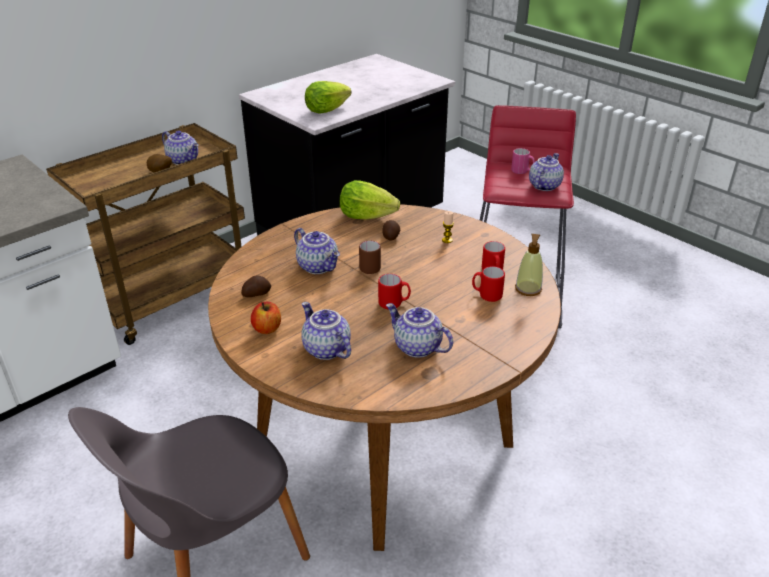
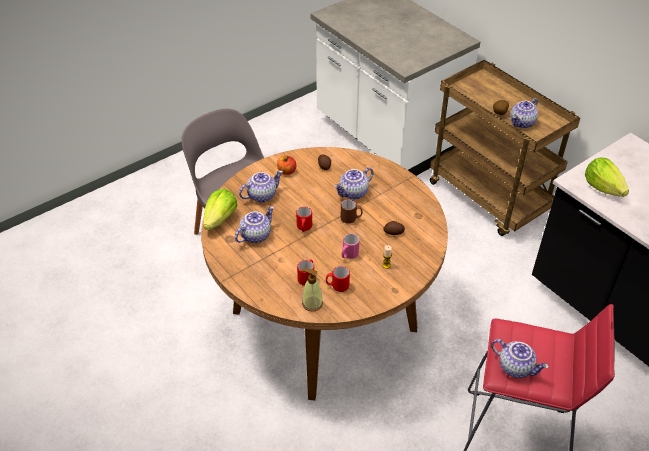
camera: 95 degrees right, 10 degrees up
(366, 216) = (425, 220): lettuce -> lettuce (220, 219)
(522, 172) = (547, 355): pink mug -> pink mug (348, 255)

